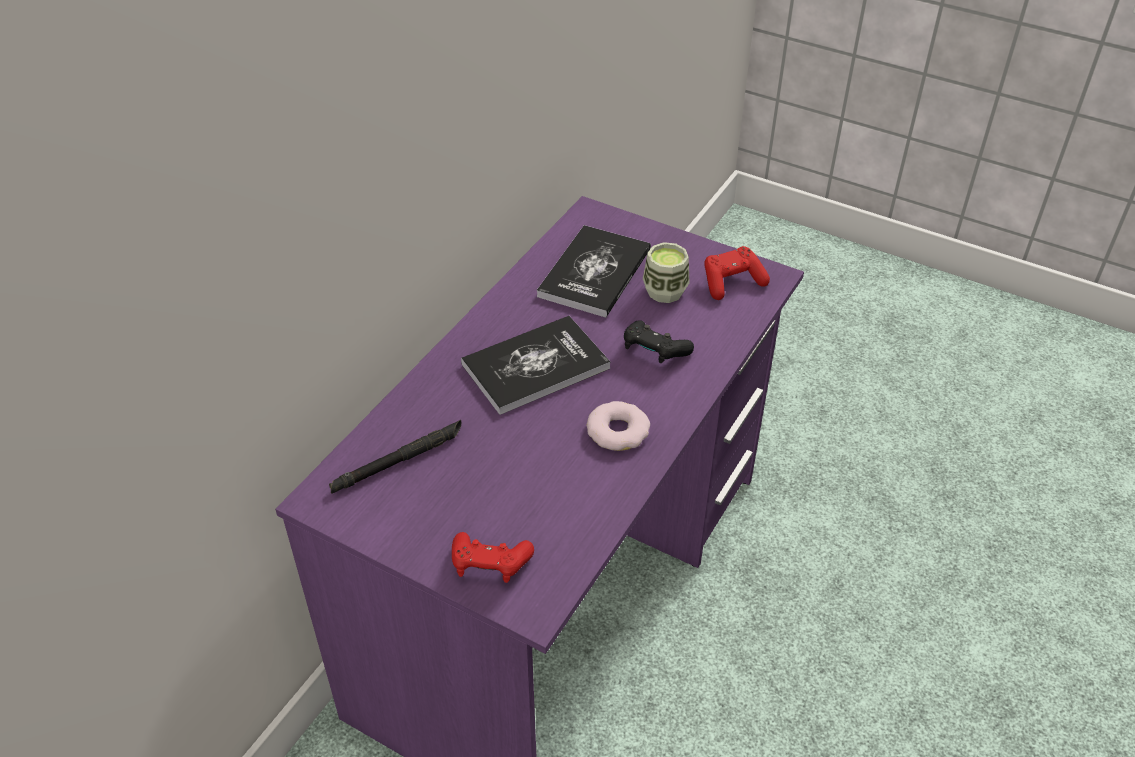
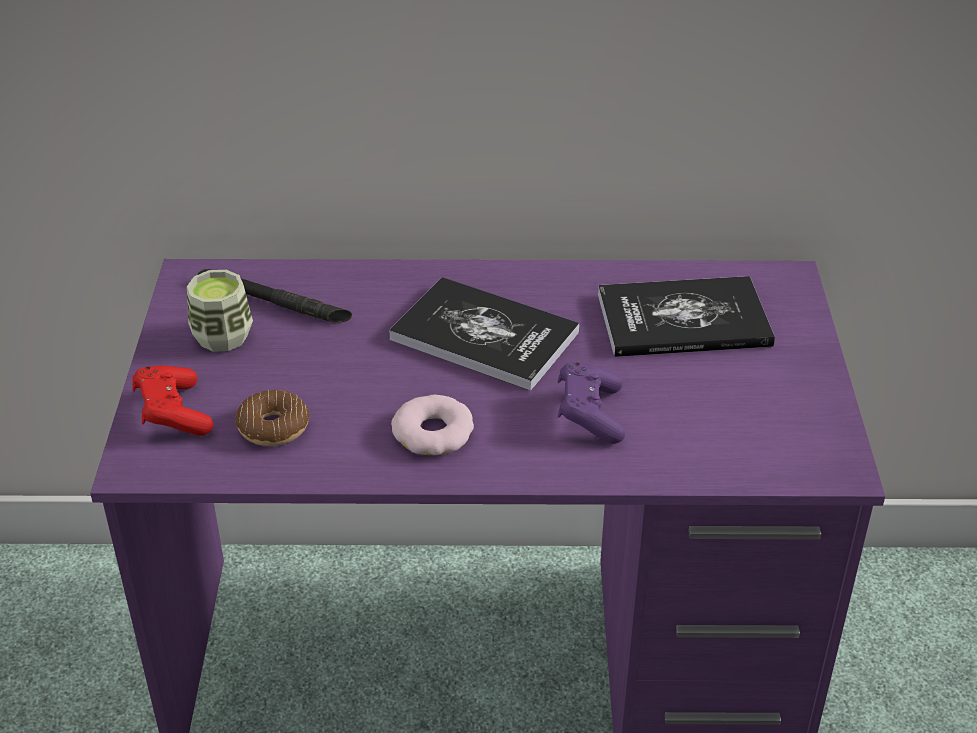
camera: 60 degrees right, 5 degrees down
(549, 512) = (273, 427): none -> donut
(654, 352) = (589, 415): black game controller -> purple game controller
(665, 291) = (708, 385): cup -> cup (222, 337)
(732, 282) = (786, 436): red game controller -> none

